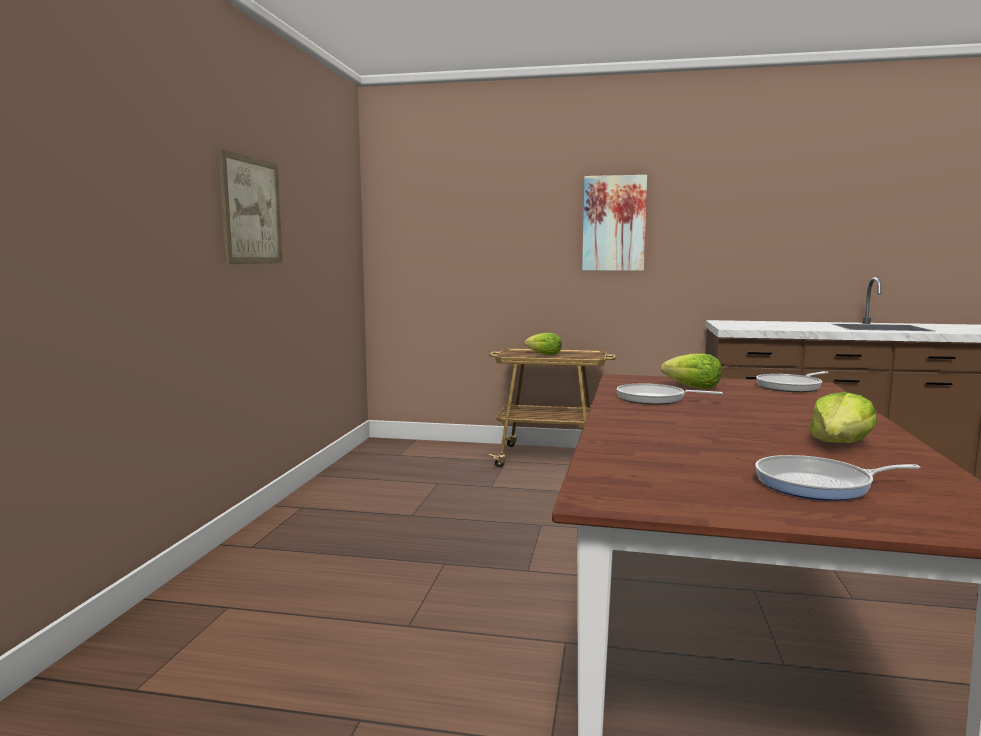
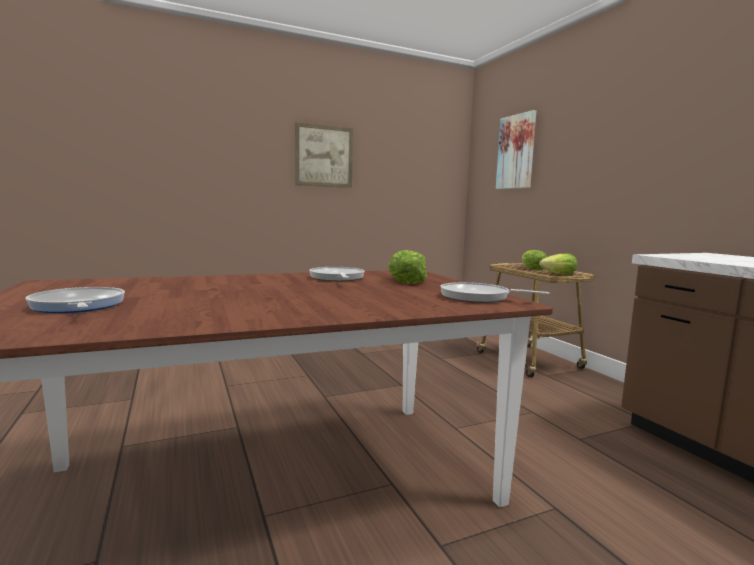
camera: 55 degrees right, 0 degrees up
(614, 223) = (625, 148): picture -> picture (516, 152)
(839, 444) = (220, 309): lettuce -> lettuce (559, 274)

